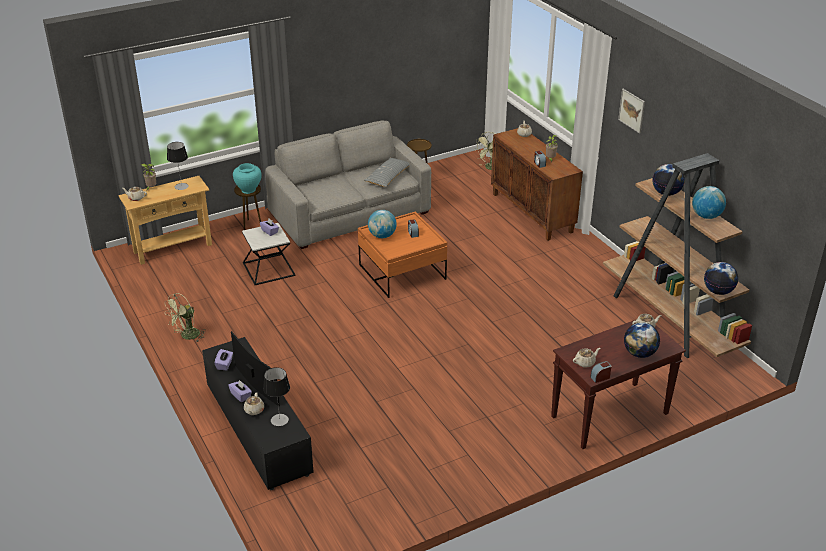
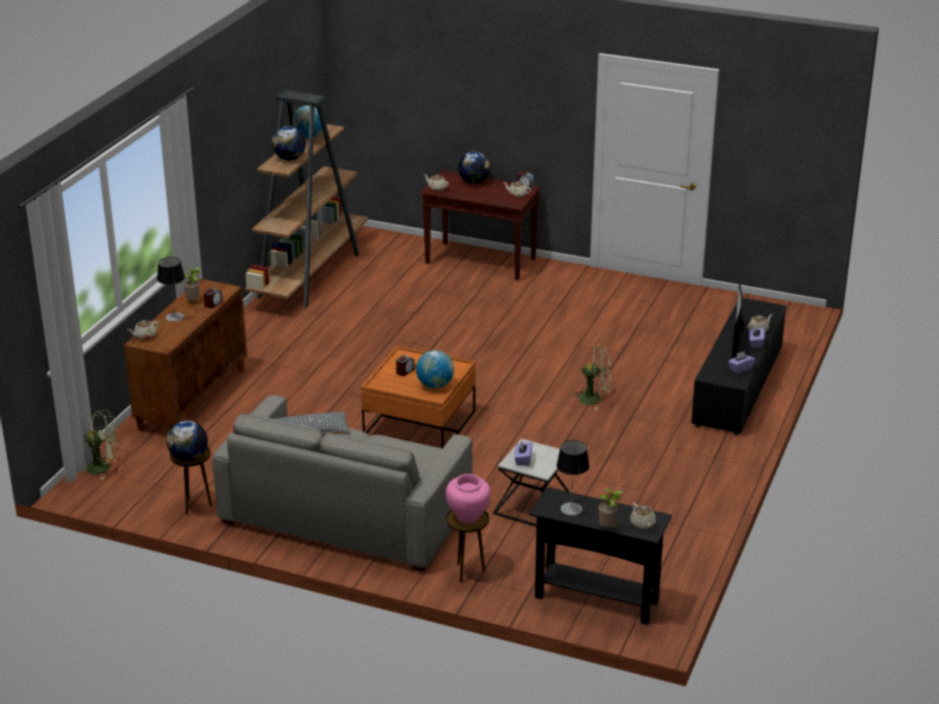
camera: 130 degrees left, 5 degrees down
(173, 248) = (596, 599): beige console table -> black console table
(187, 336) = (705, 488): green fan -> green fan (595, 399)
(248, 190) = (468, 516): turquoise vase -> pink vase
(279, 420) = (747, 315): table lamp -> table lamp (174, 317)
(632, 110) = (202, 155): picture -> none
(718, 291) = (345, 174): globe -> globe (188, 458)

